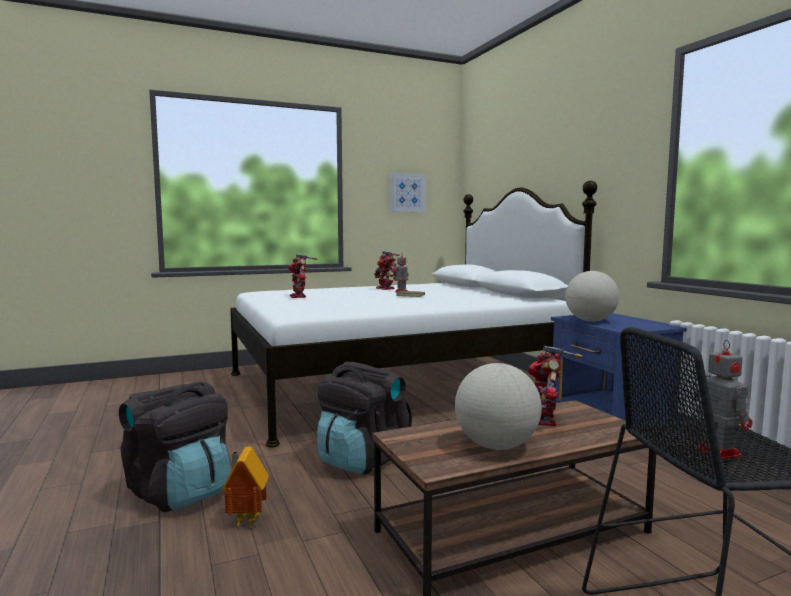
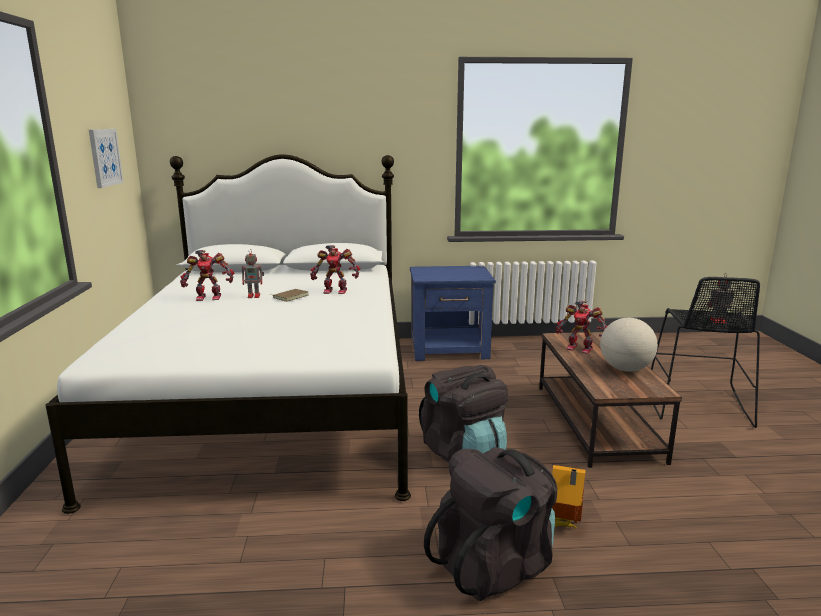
camera: 70 degrees left, 10 degrees up
(299, 296) = (214, 339): toy robot -> toy robot (335, 291)
(590, 321) = (444, 277): globe -> none

